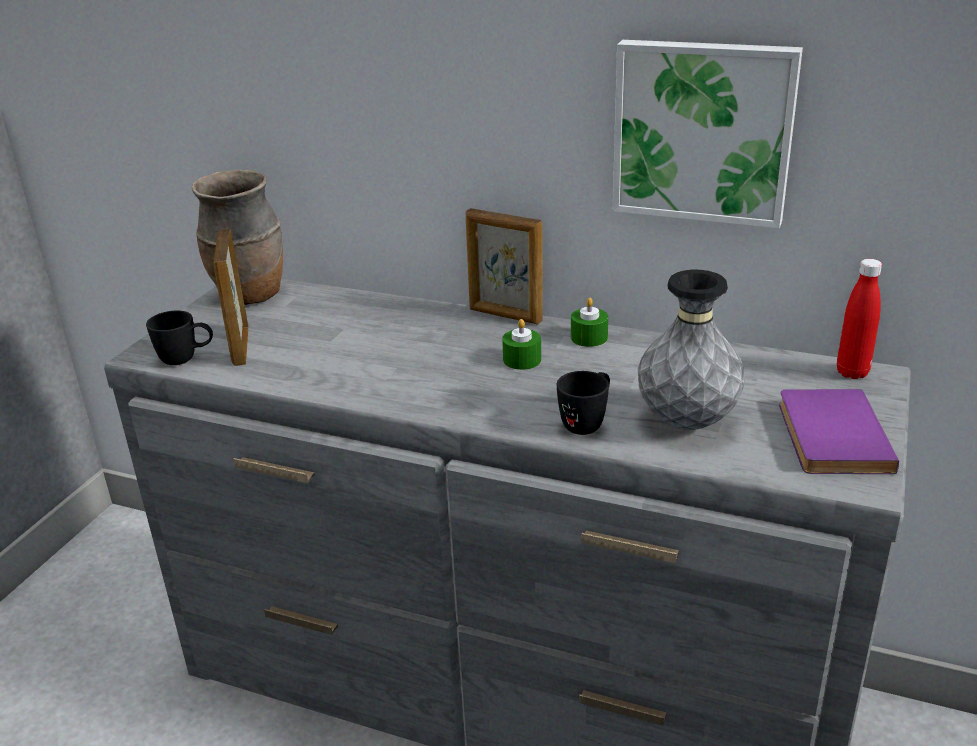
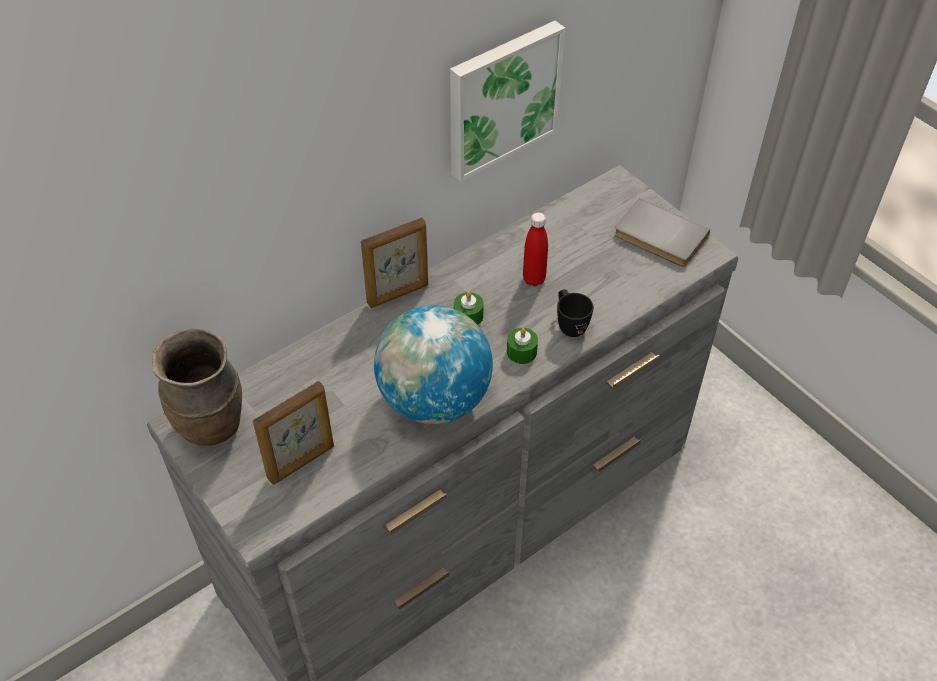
camera: 60 degrees left, 20 degrees up
(186, 360) = (293, 504): black mug -> none
(240, 346) = (302, 462): picture frame -> picture frame turned 60 degrees counterclockwise
(382, 382) = (434, 400): none -> globe
(589, 337) = (469, 270): green candle -> green candle (521, 352)
(687, 423) = (603, 283): grey vase -> none
(828, 436) = (659, 237): purple book -> grey book
(852, 372) = (608, 188): red bottle -> red bottle (534, 279)

